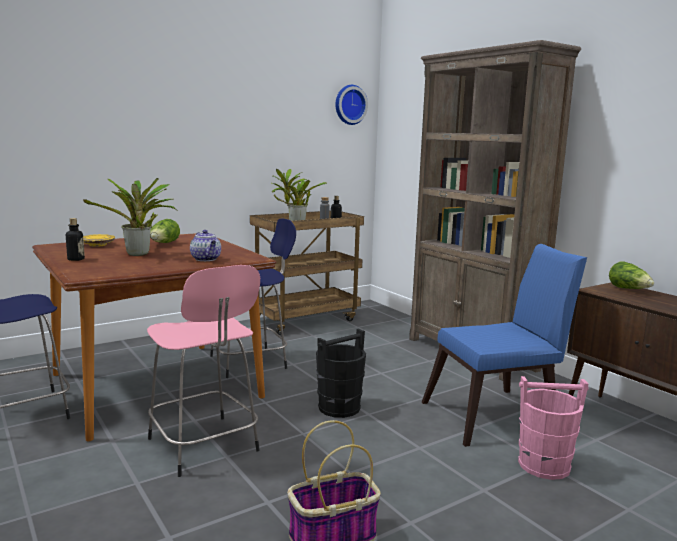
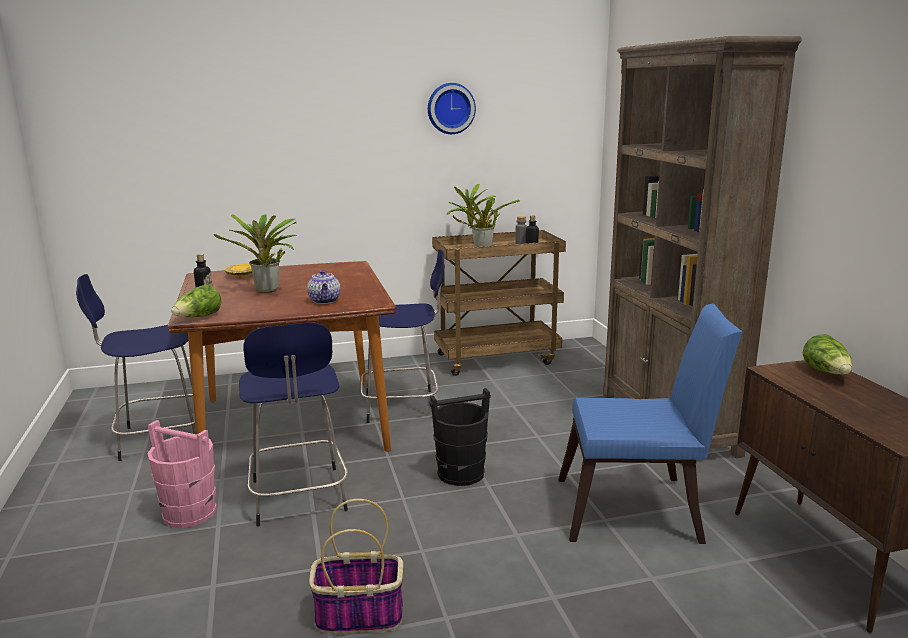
camera: 20 degrees right, 5 degrees up
(164, 244) = (307, 276): lettuce -> lettuce (198, 318)
(204, 447) = (299, 498): pink stool -> blue stool
(349, 105) = (563, 100): wall clock -> wall clock (450, 108)
(544, 465) = (650, 581): pink bucket -> pink bucket (190, 513)

